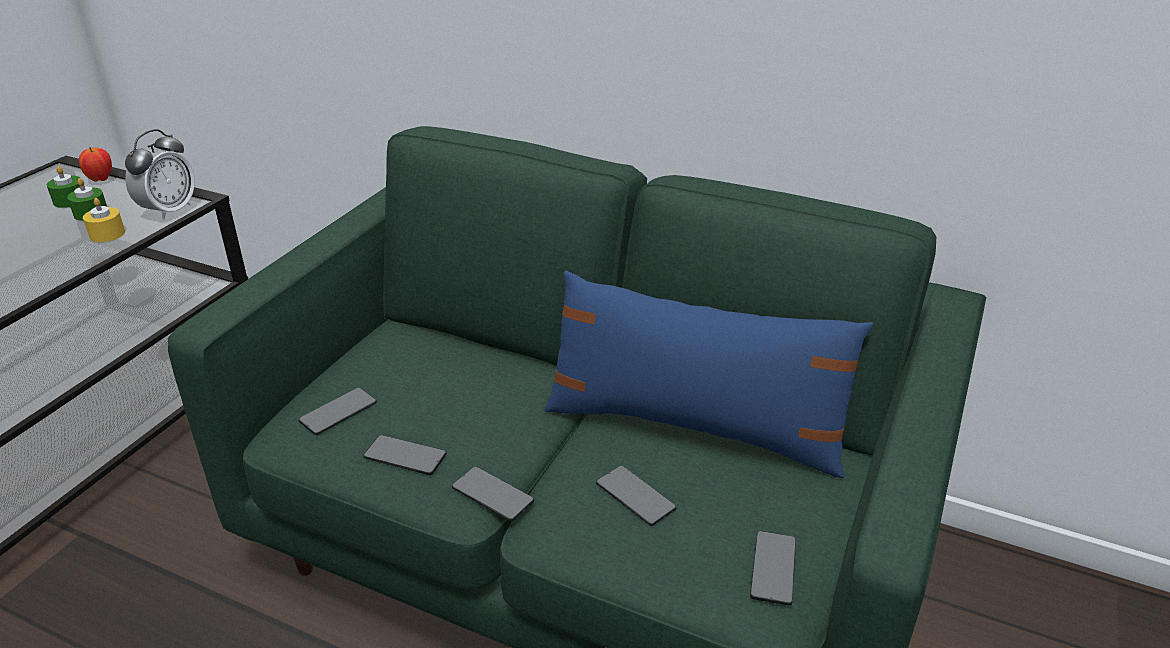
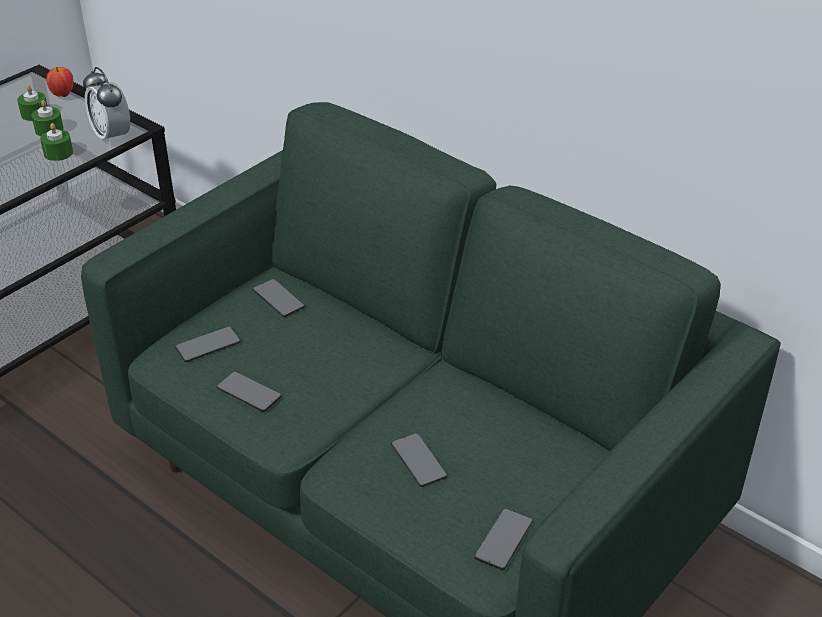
camera: 15 degrees right, 5 degrees up
(107, 234) = (58, 153): yellow candle -> green candle
(169, 211) = (112, 136): alarm clock -> alarm clock turned 105 degrees clockwise
(492, 495) = (306, 437): phone -> phone (278, 299)
(693, 427) = (493, 411): blue pillow -> none

